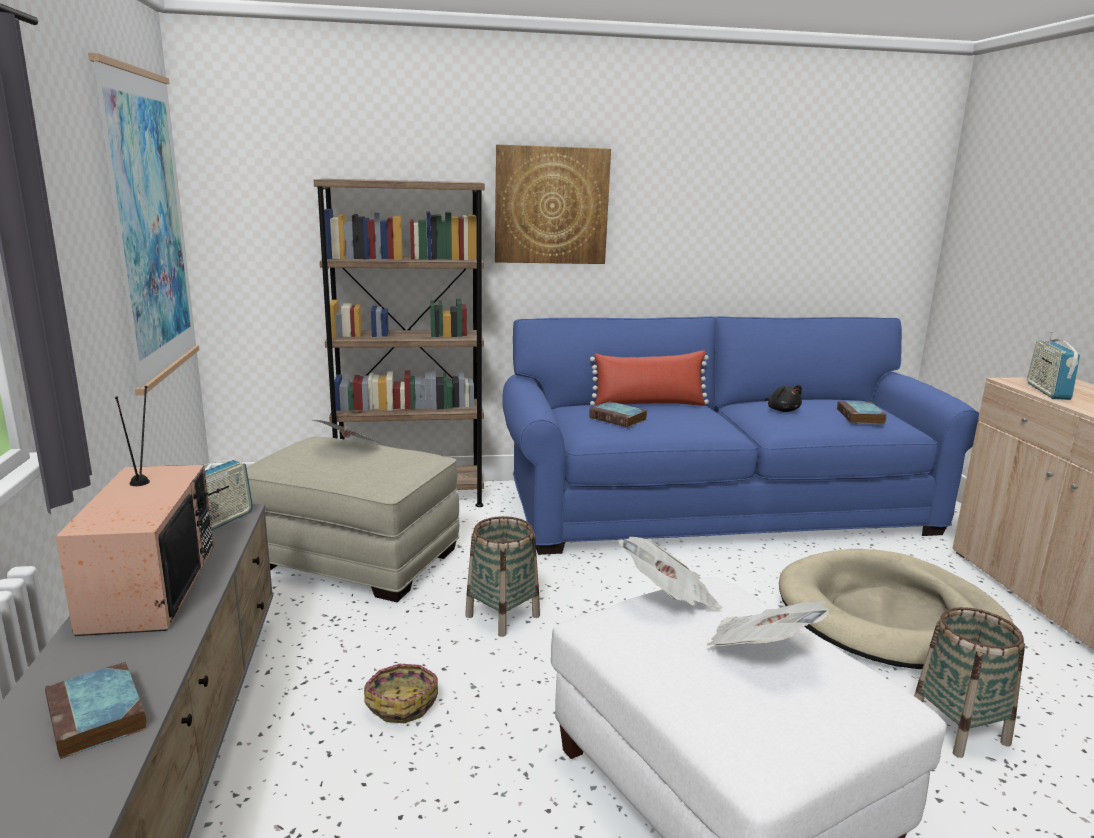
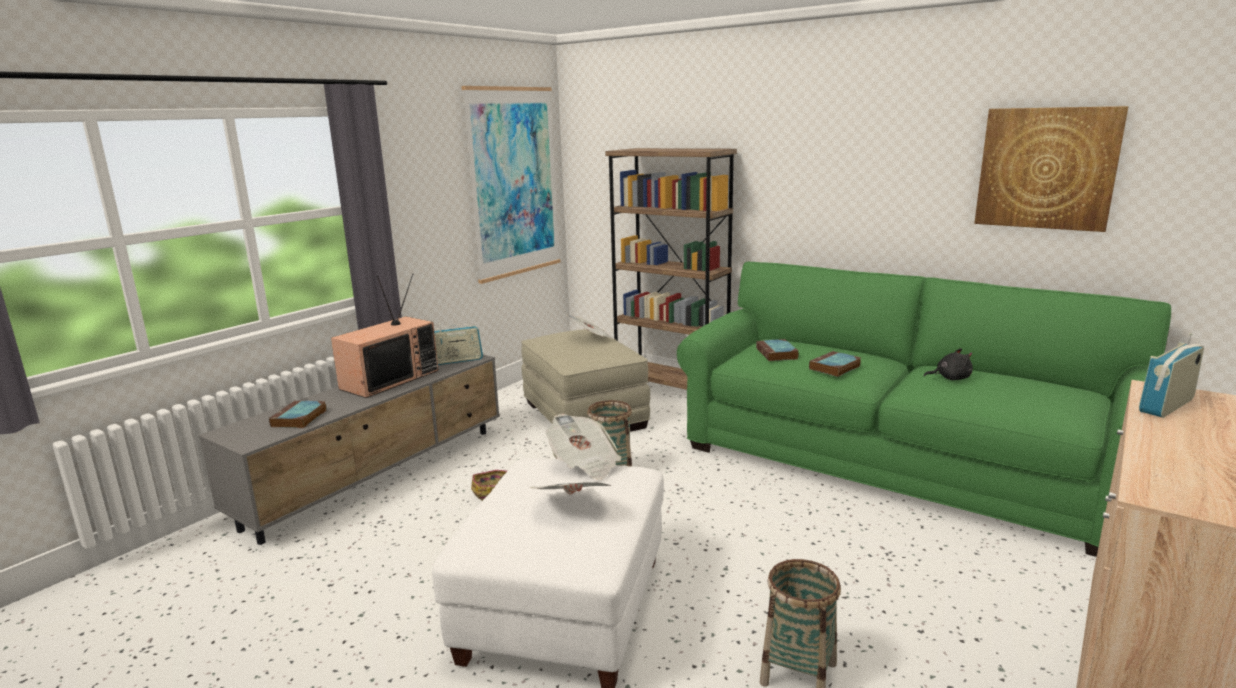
camera: 45 degrees right, 0 degrees up
(551, 205) = (794, 167): picture -> picture (1046, 168)
(649, 404) = (832, 349): red pillow -> none
(718, 509) = (895, 464): blue sofa -> green sofa
(782, 410) = (950, 378): black plush toy -> black plush toy turned 105 degrees counterclockwise
(861, 417) = (1024, 401): book -> book (834, 368)
(889, 616) = (899, 589): beige dog bed -> none

